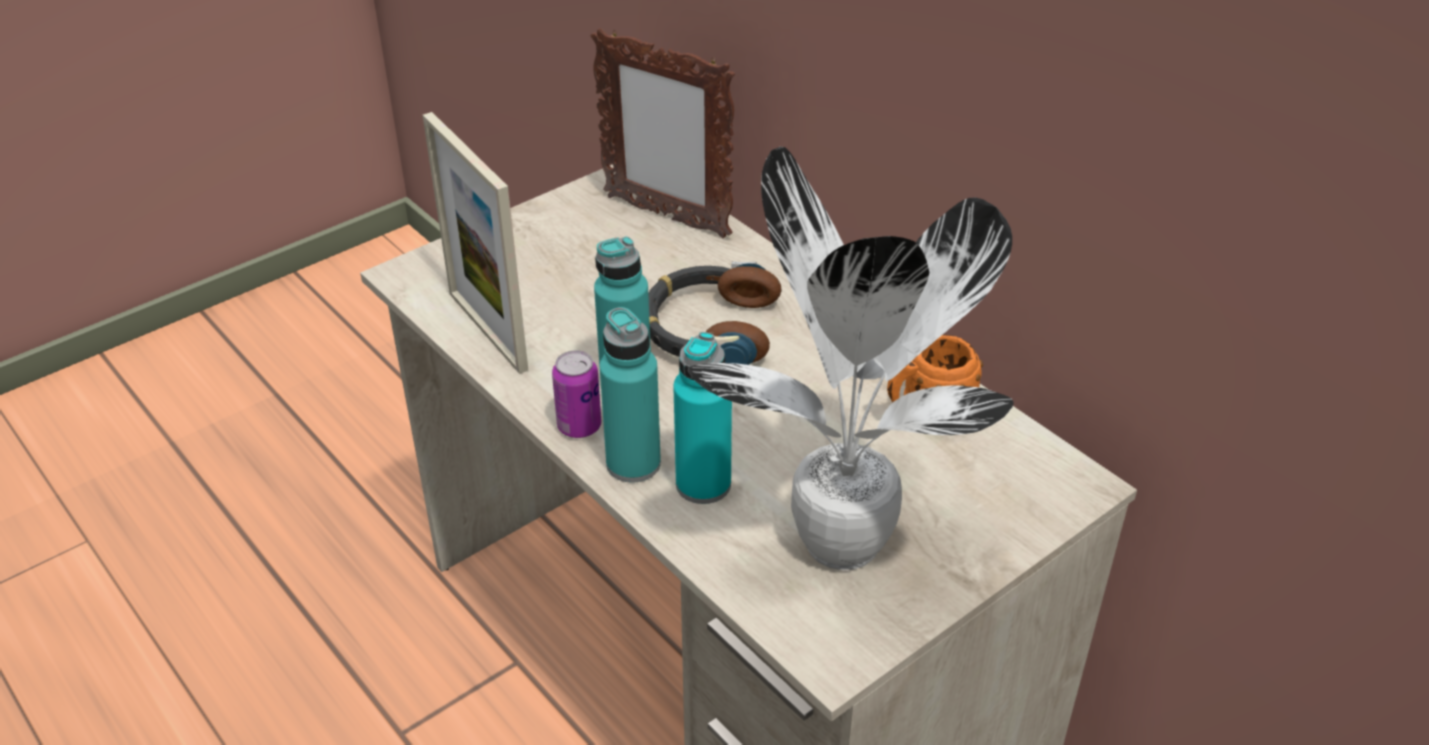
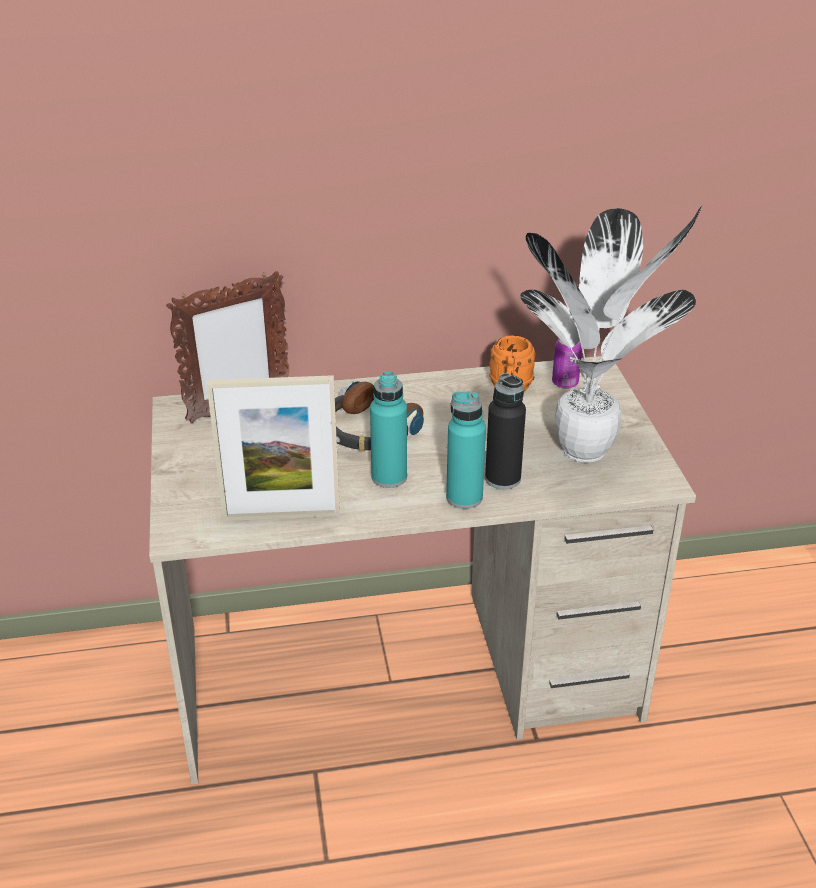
camera: 60 degrees left, 5 degrees down
(579, 426) = (413, 507): can -> can (565, 383)
(703, 484) = (502, 479): turquoise bottle -> black bottle

